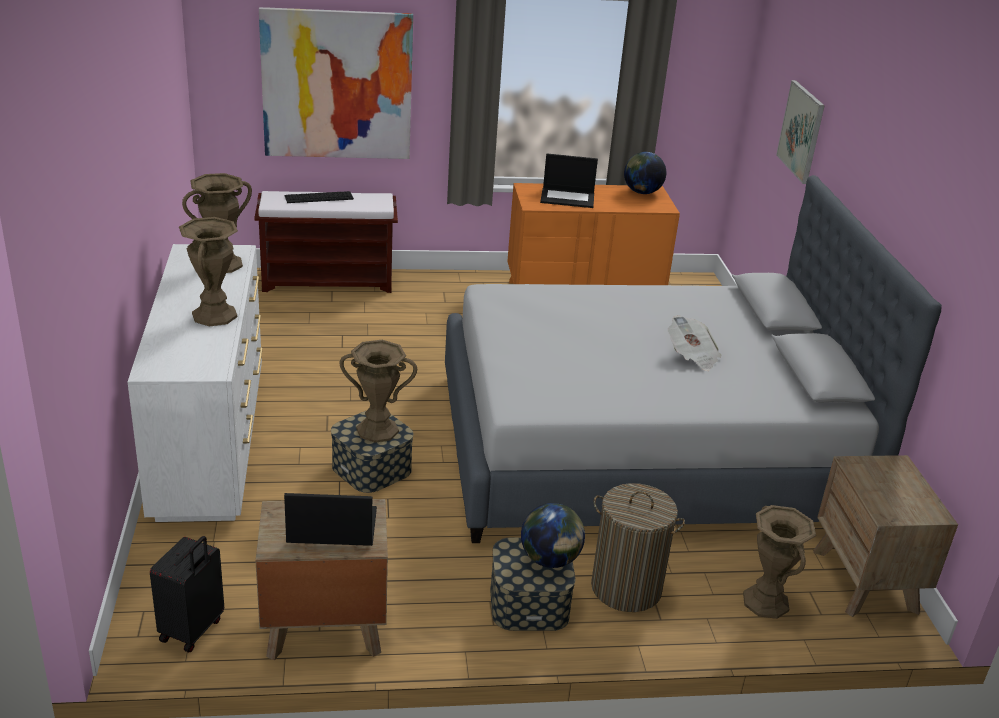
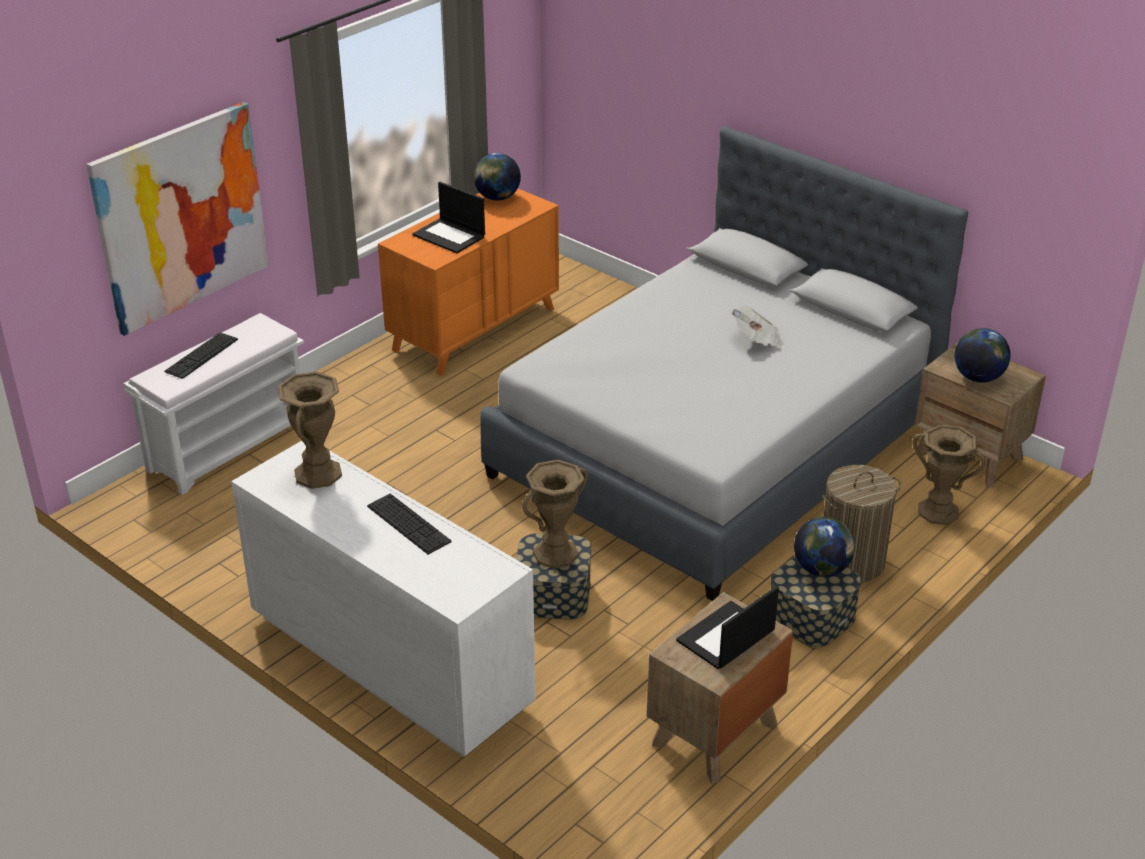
camera: 40 degrees left, 5 degrees up
(193, 630) = (633, 807): black suitcase -> none
(214, 315) = (408, 524): brown vase -> keyboard
(329, 281) = (229, 445): brown bench -> white bench
(568, 198) = (450, 236): laptop -> laptop turned 75 degrees clockwise
(801, 131) = (671, 84): picture -> none
(878, 489) = (978, 377): none -> globe

